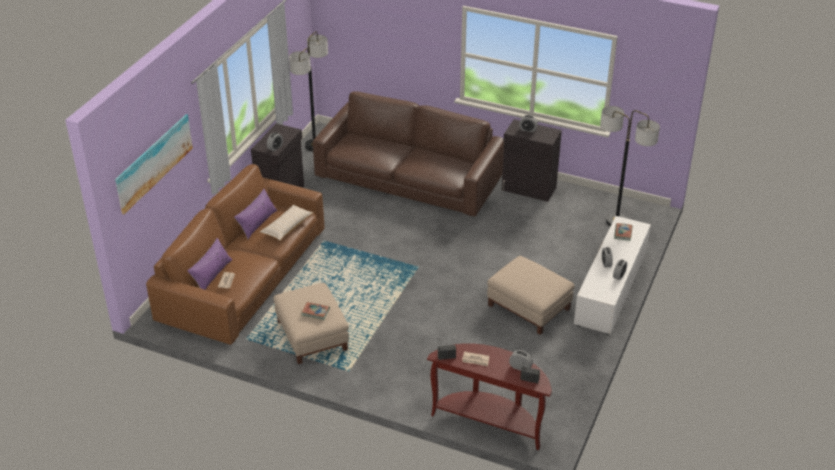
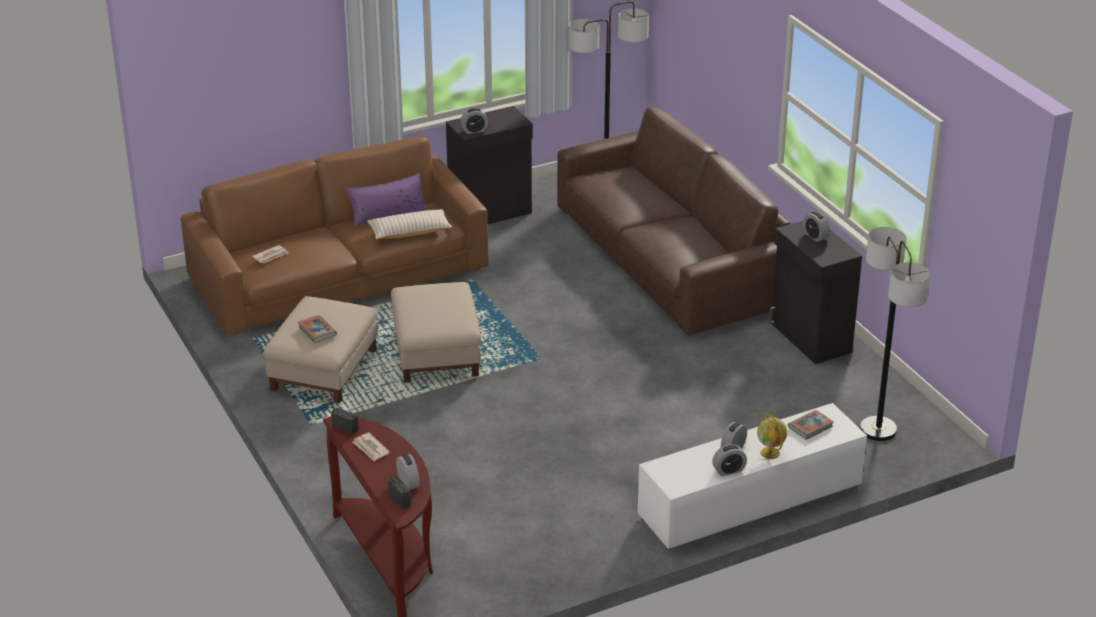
camera: 40 degrees right, 5 degrees down
(153, 162) = (244, 65): picture -> none
(211, 274) = (269, 244): purple pillow -> none
(529, 307) = (613, 467): beige ottoman -> beige ottoman (437, 352)
(624, 256) = (770, 453): none -> globe

